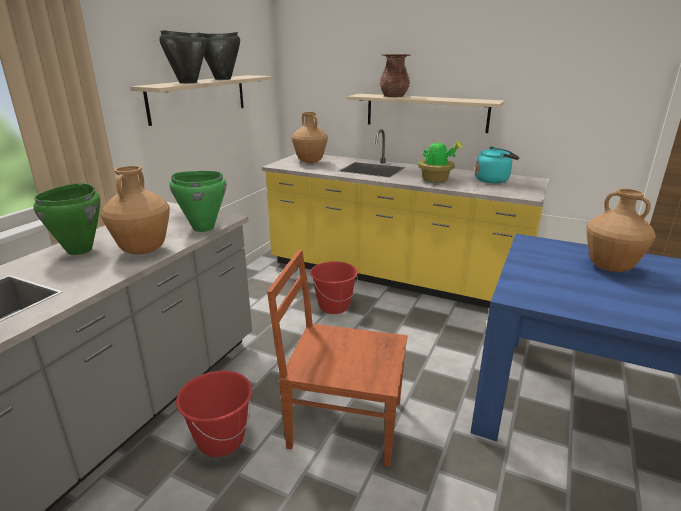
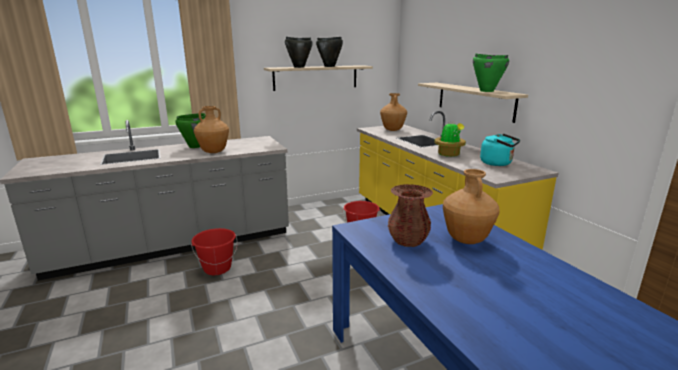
camera: 40 degrees right, 5 degrees down
(203, 228) = (255, 149): green cooking pot -> green cooking pot (486, 91)
(343, 423) = (275, 289): brown chair -> none
(394, 96) = (449, 85): brown vase -> brown vase (408, 241)

